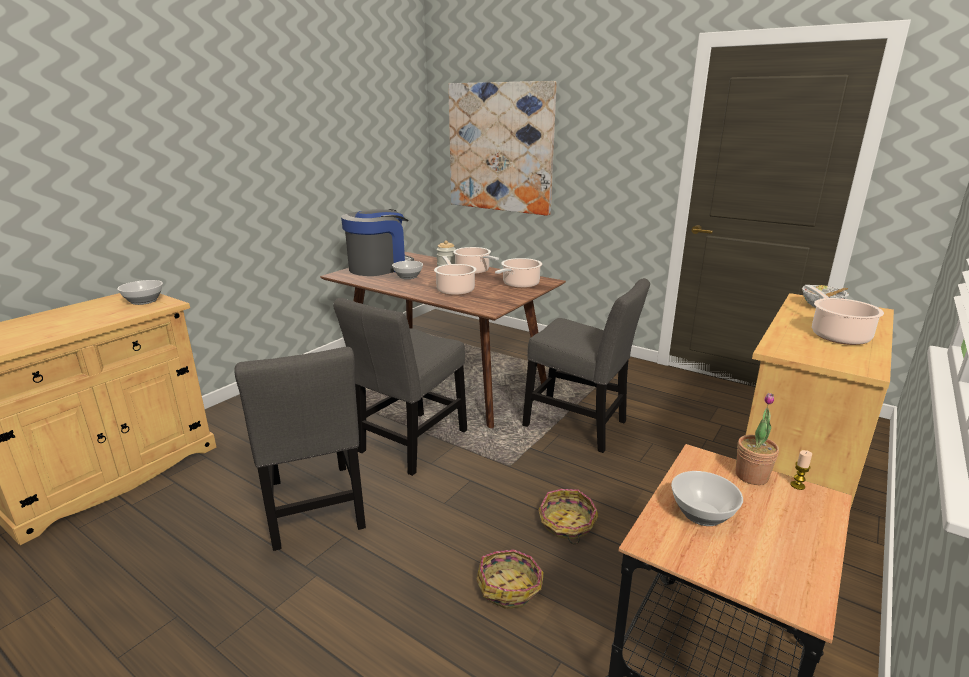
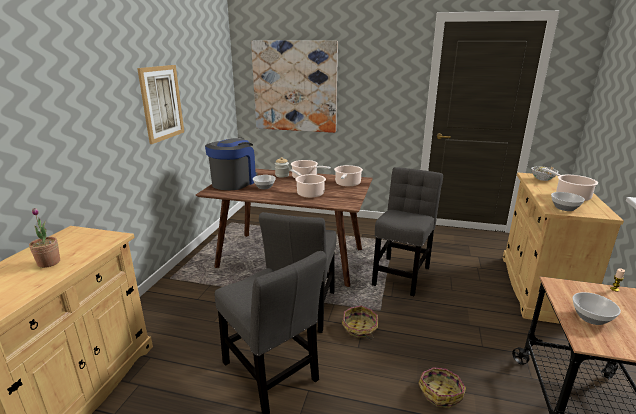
camera: 20 degrees left, 0 degrees up
(143, 301) = (89, 238): bowl -> bowl (564, 208)
(296, 158) = (162, 103): none -> picture
(566, 524) = (442, 341): basket -> basket (359, 328)
(579, 426) = (401, 274): grey chair -> grey chair turned 75 degrees counterclockwise
(751, 476) = (589, 288): potted plant -> potted plant (49, 263)

